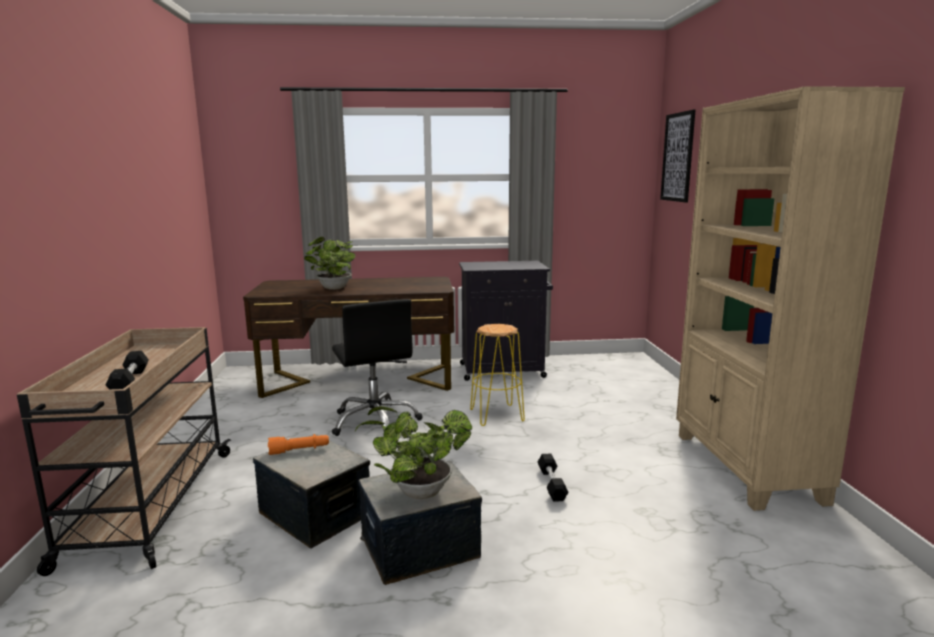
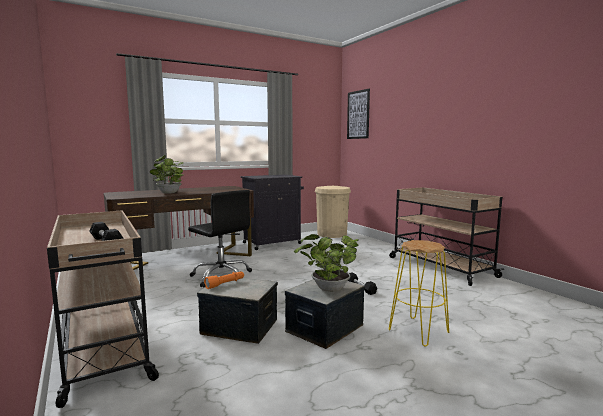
camera: 25 degrees left, 5 degrees down
(496, 415) = (294, 263): yellow stool -> yellow stool (418, 331)
(615, 365) = (332, 234): none -> beige trash can
(746, 467) = (439, 266): beige bookcase -> beige cart

